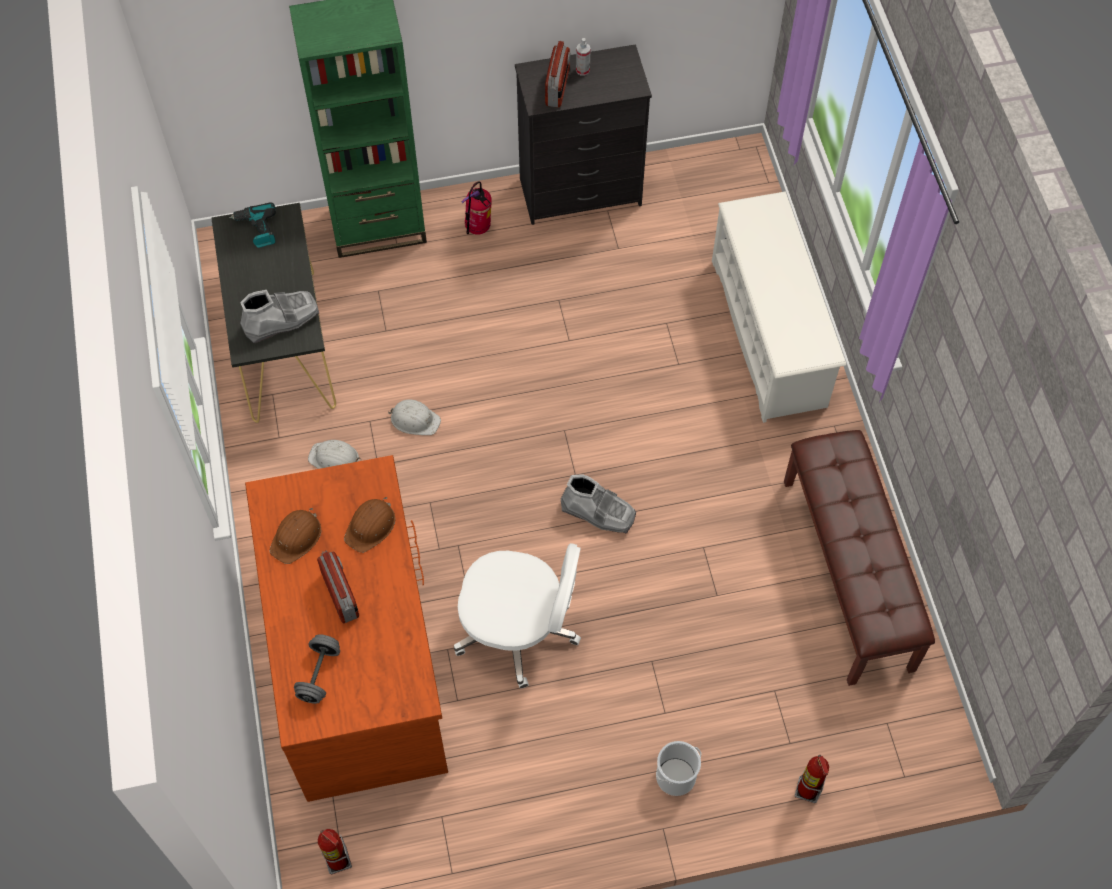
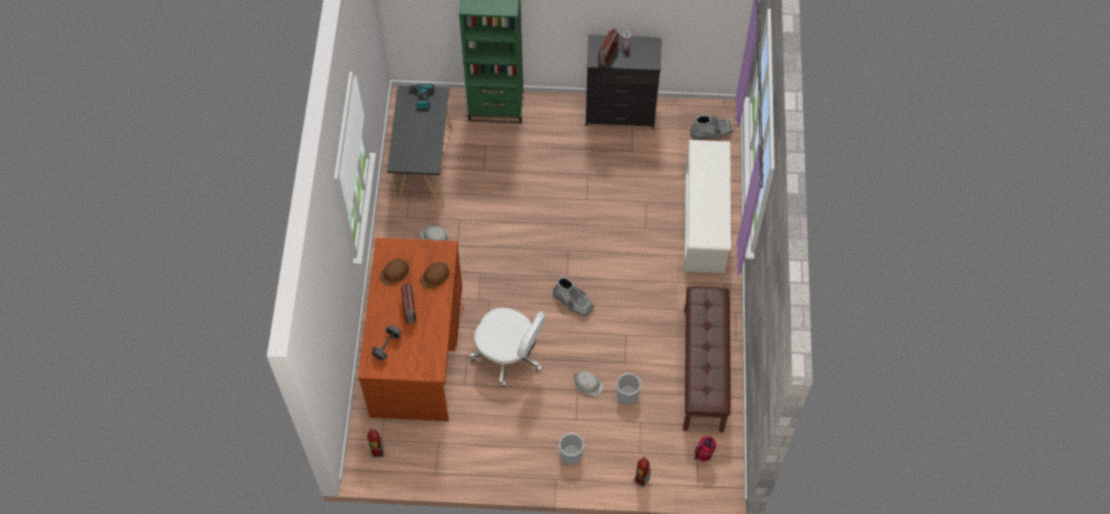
camera: 15 degrees right, 0 degrees up
(281, 320) = (420, 152): grey boot -> grey boot (711, 131)
(414, 419) = (485, 225): white hard hat -> white hard hat (588, 384)
(478, 229) = (553, 122): fire extinguisher -> fire extinguisher (703, 456)
(737, 648) = (627, 394): none -> bucket

